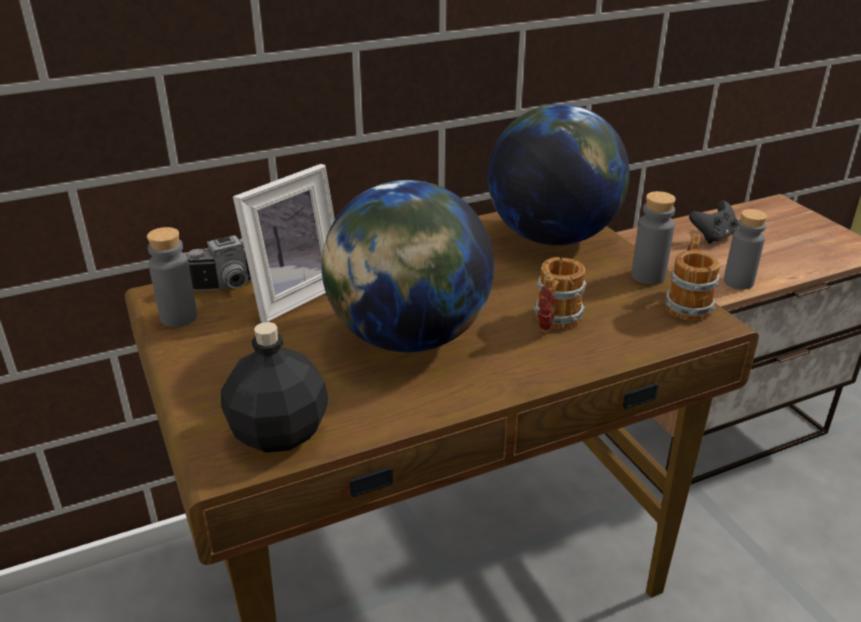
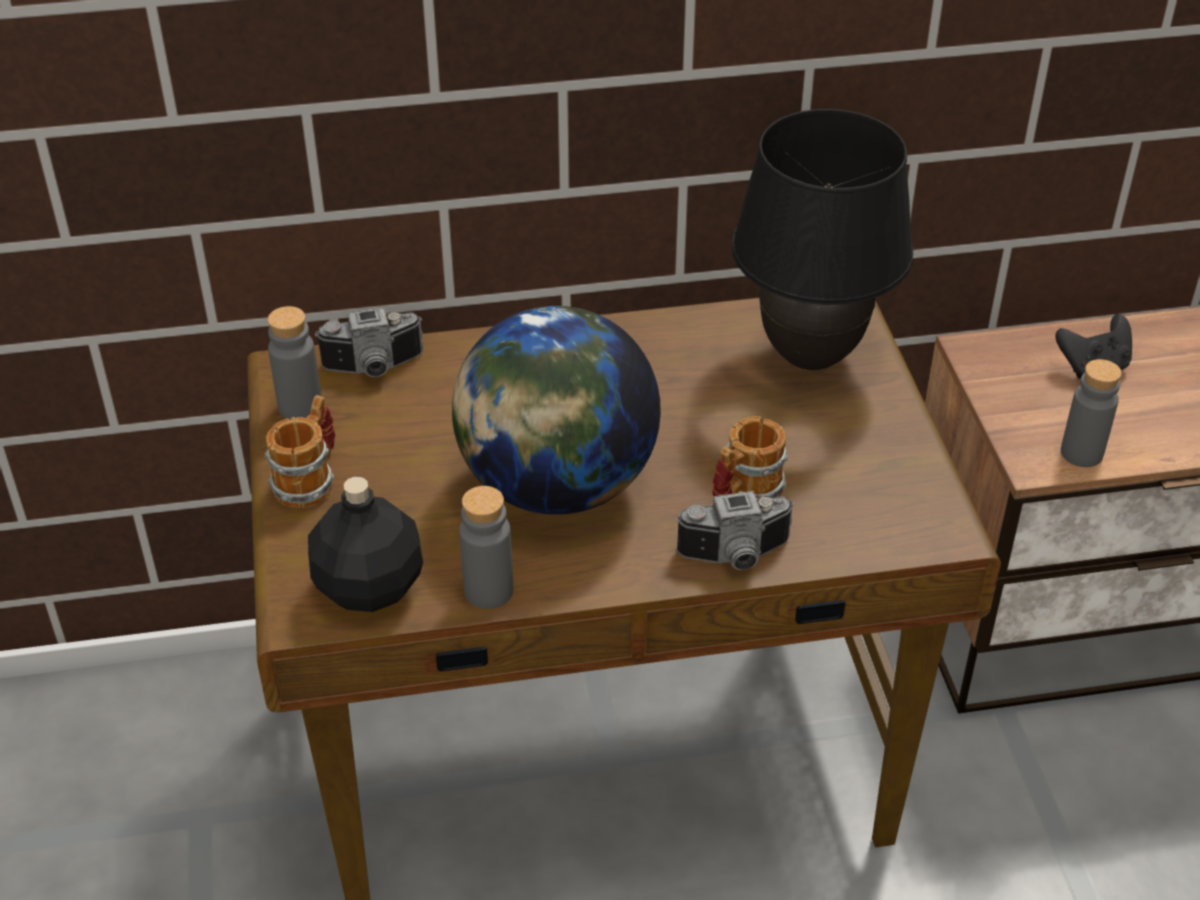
camera: 15 degrees right, 10 degrees up
(292, 295) = (440, 396): picture frame -> none
(552, 237) = (809, 356): globe -> black table lamp
(572, 362) = (736, 558): none -> camera
(648, 276) = (904, 445): grey bottle -> grey bottle (488, 591)
(687, 303) = (931, 497): mug -> mug (310, 479)

